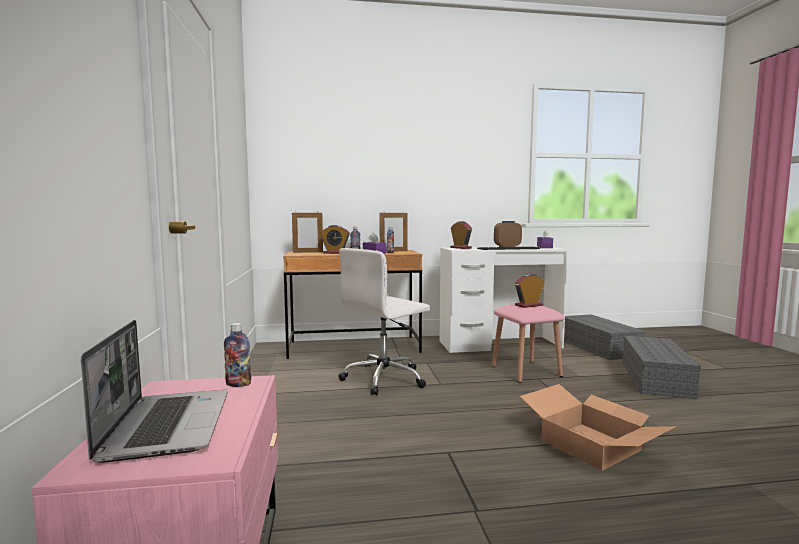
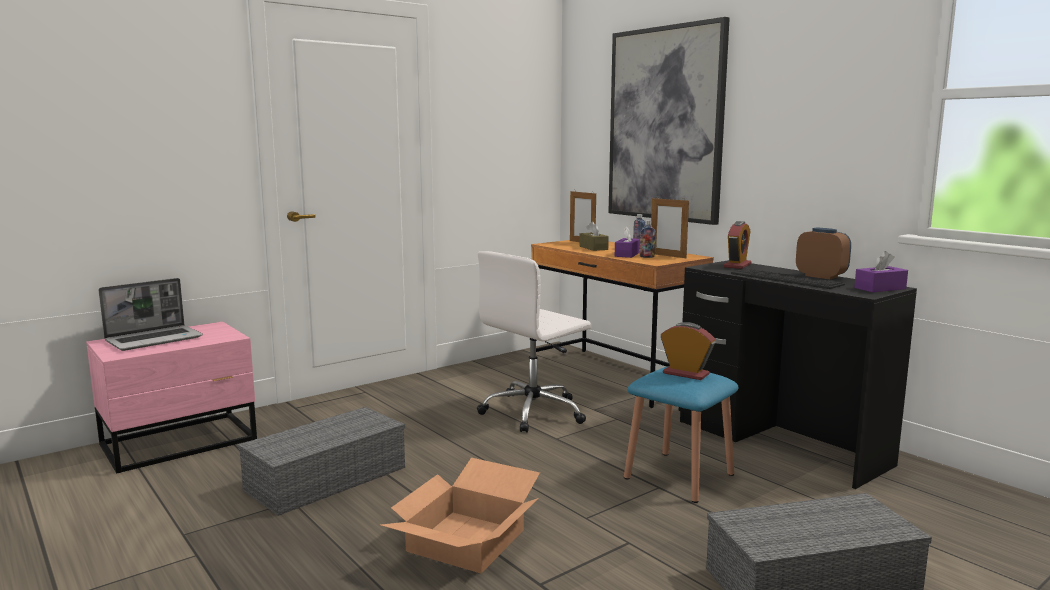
camera: 60 degrees right, 5 degrees up
(238, 384) = (225, 335): bottle -> none
(335, 253) = (593, 248): alarm clock -> brown tissue box
(363, 164) = (665, 124): none -> picture
(385, 378) = (534, 412): white office chair -> white office chair turned 60 degrees counterclockwise
(499, 344) = (780, 442): white desk -> black desk
(526, 371) = (679, 476): pink stool -> blue stool
(597, 347) = (925, 517): grey storage box -> grey storage box (327, 477)

